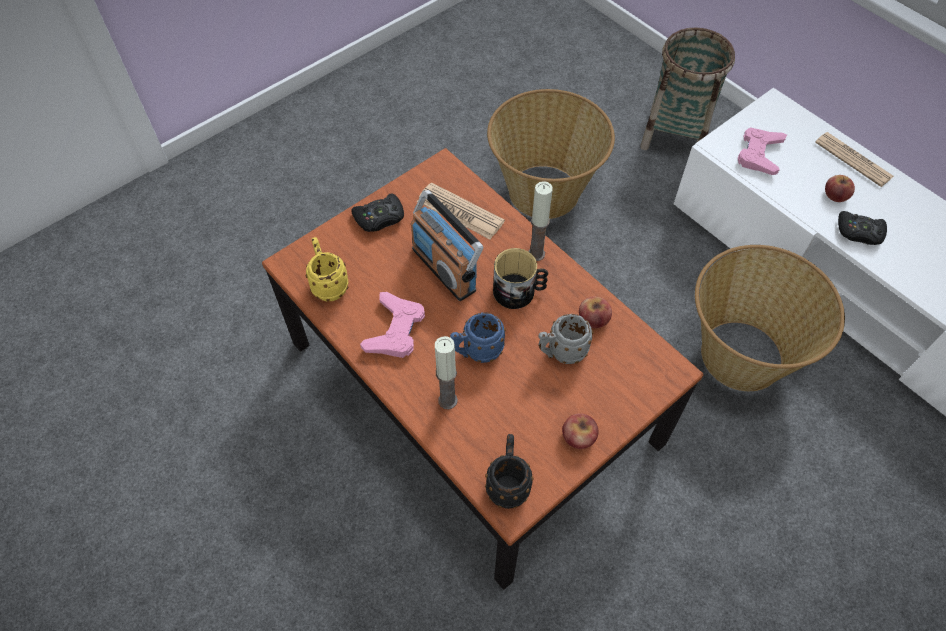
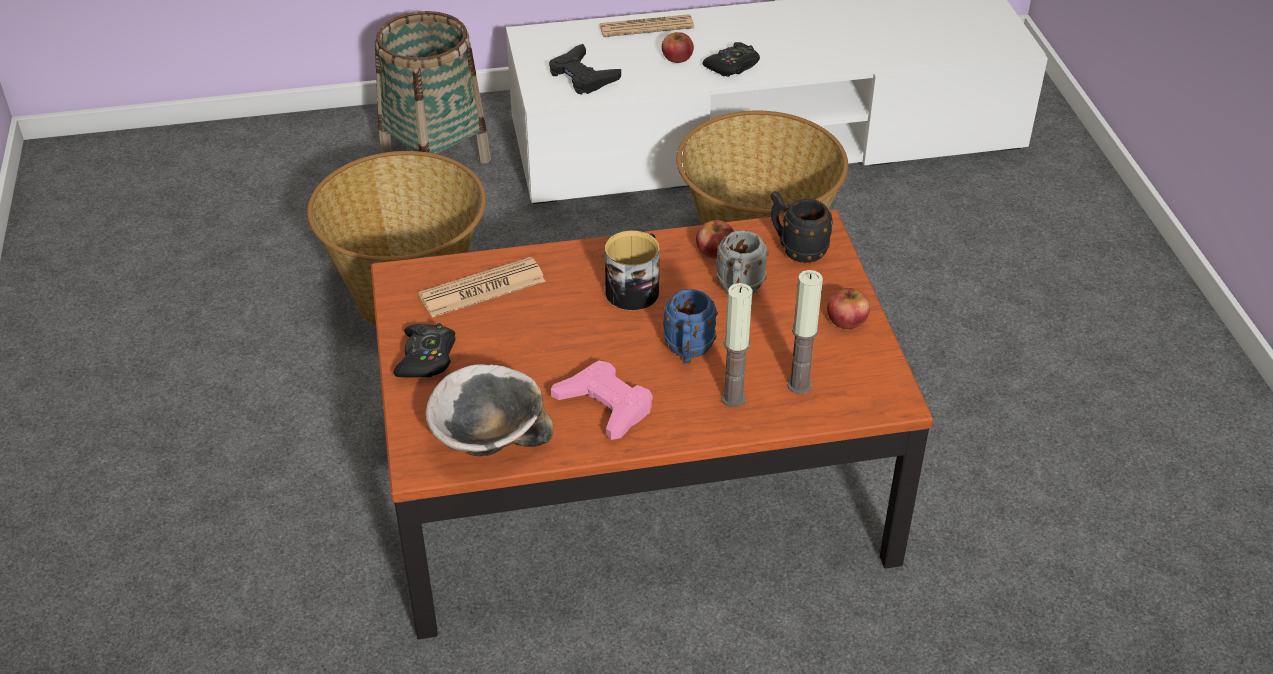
camera: 60 degrees left, 15 degrees down
(328, 284) = (487, 440): yellow mug -> bowl
(445, 269) = (554, 332): radio -> none
(508, 483) = (865, 392): black mug -> black mug (796, 249)
(536, 254) = (597, 255): candle -> candle (799, 385)
(759, 154) = (582, 76): pink game controller -> black game controller

